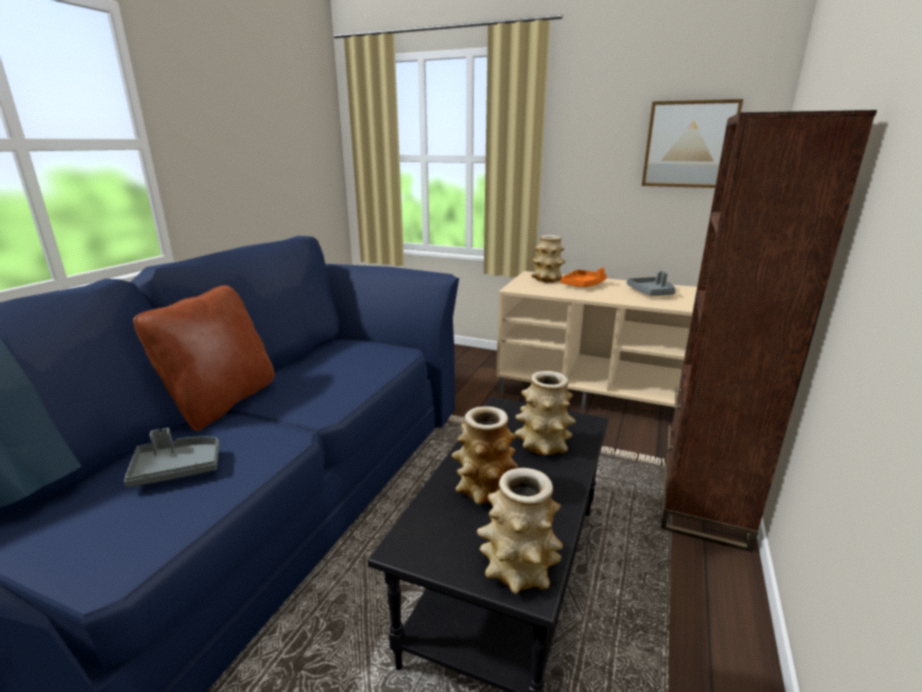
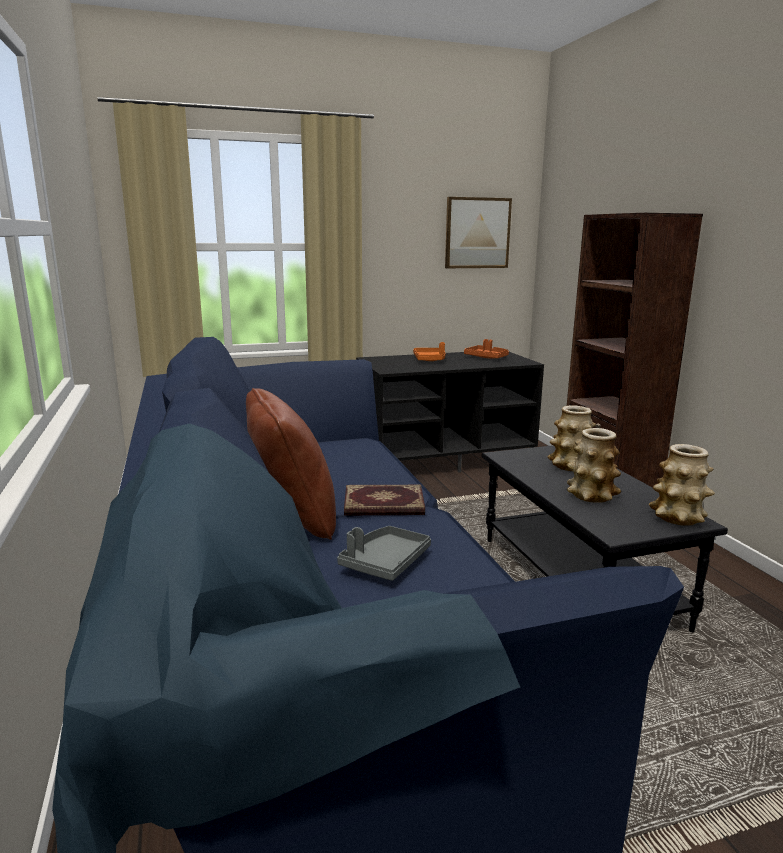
camera: 40 degrees left, 5 degrees down
(286, 417) = (384, 505): none -> book
(547, 279) = (394, 360): vase -> none
(591, 391) = (445, 458): beige tv stand -> black tv stand
(651, 293) = (486, 357): grey tray -> orange tray

